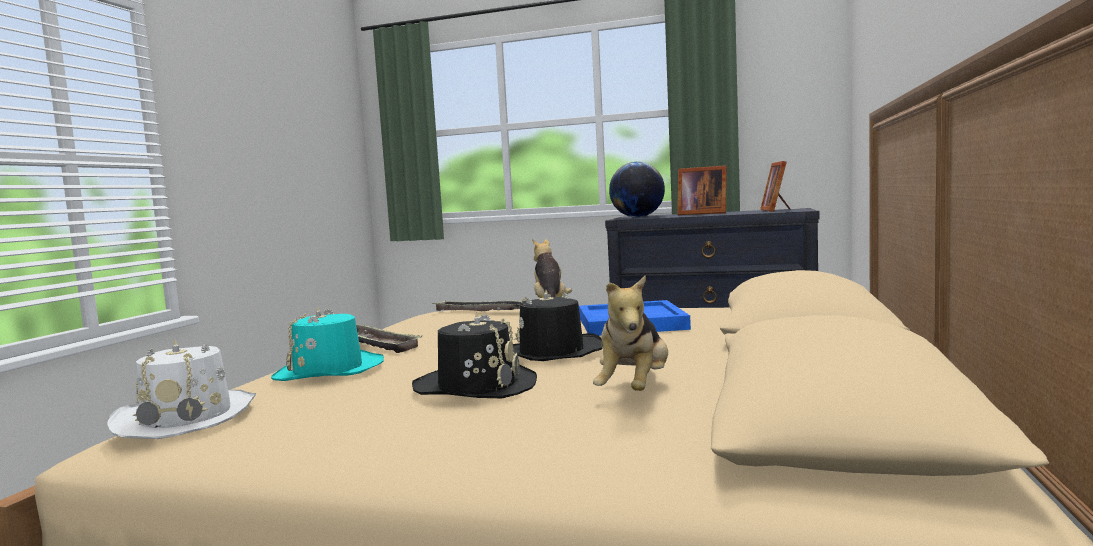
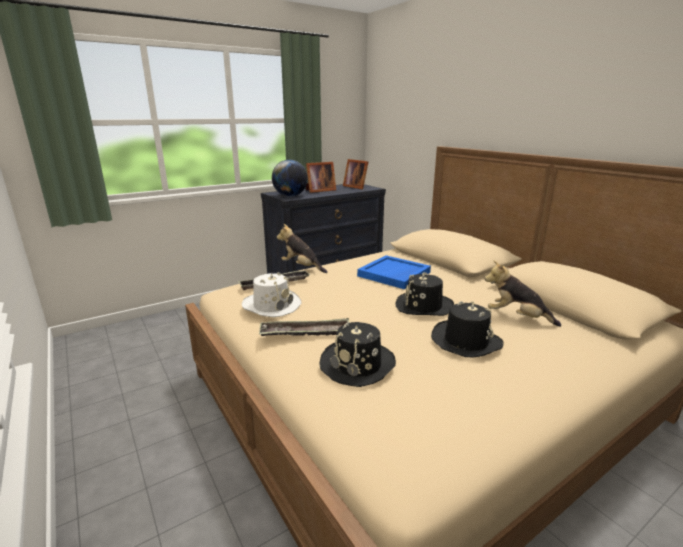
camera: 50 degrees left, 15 degrees up
(187, 417) = (405, 437): white hat -> white hat (271, 305)
(329, 371) = (358, 364): turquoise hat -> black hat
(635, 390) = (516, 317): plush toy -> plush toy turned 150 degrees clockwise

